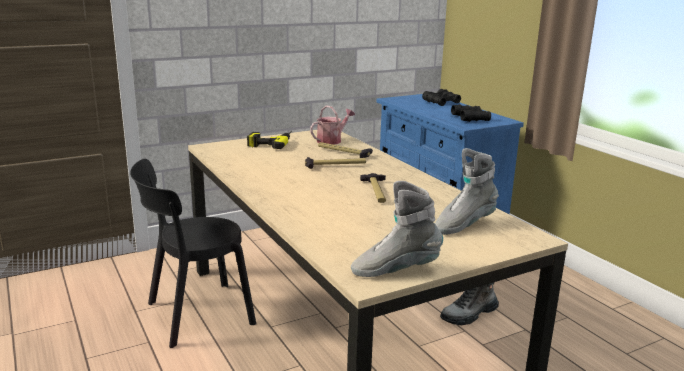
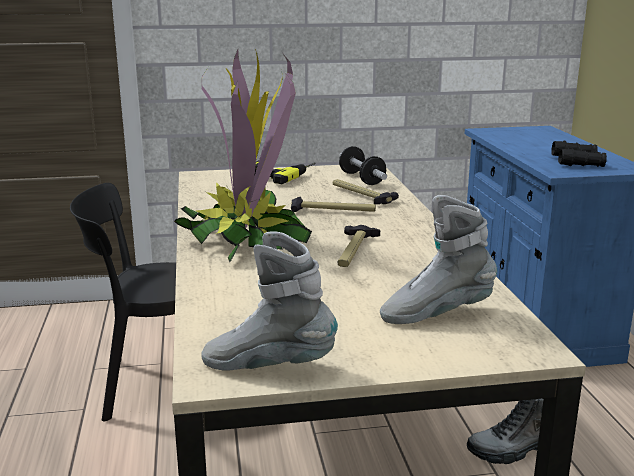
camera: 20 degrees right, 0 degrees up
(294, 191) = (246, 238): none -> potted plant
(331, 140) = (361, 179): watering can -> dumbbell
(441, 102) = (554, 138): black binoculars -> none

